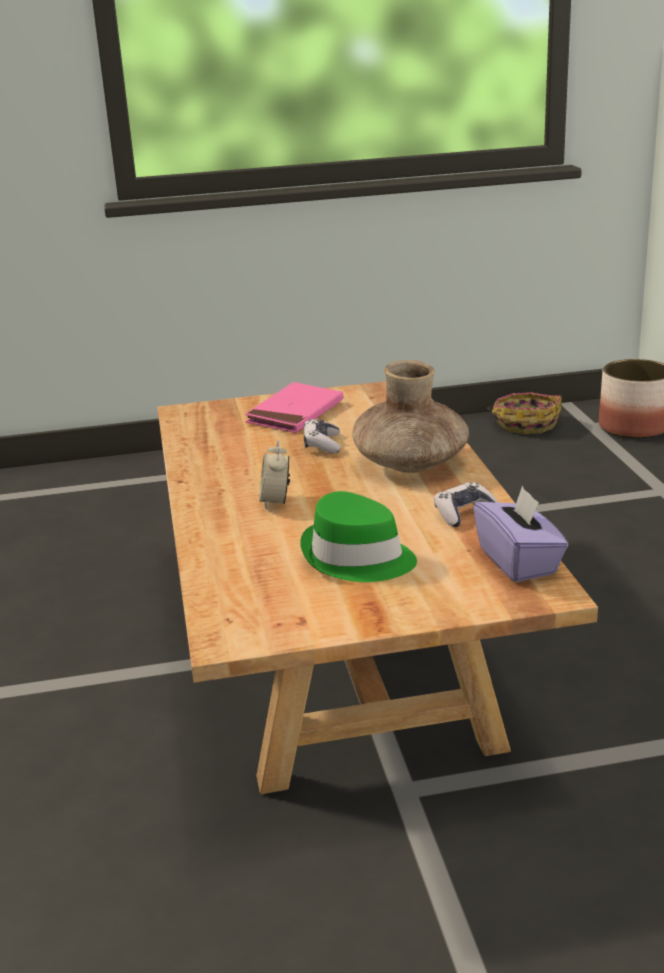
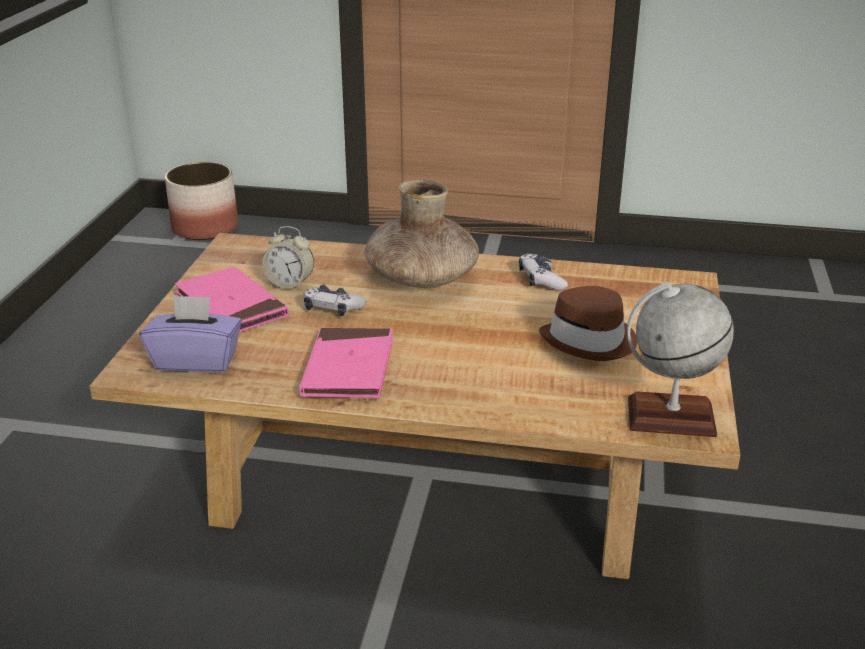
camera: 70 degrees left, 5 degrees up
(231, 472) = (348, 368): none -> pink book
(239, 620) = (670, 417): none -> globe
(276, 502) = (444, 357): alarm clock -> alarm clock (290, 284)
(357, 558) = (590, 341): green hat -> brown hat
(519, 561) = (637, 280): purple tissue box -> purple tissue box (196, 360)
(525, 423) = (127, 267): basket -> none

